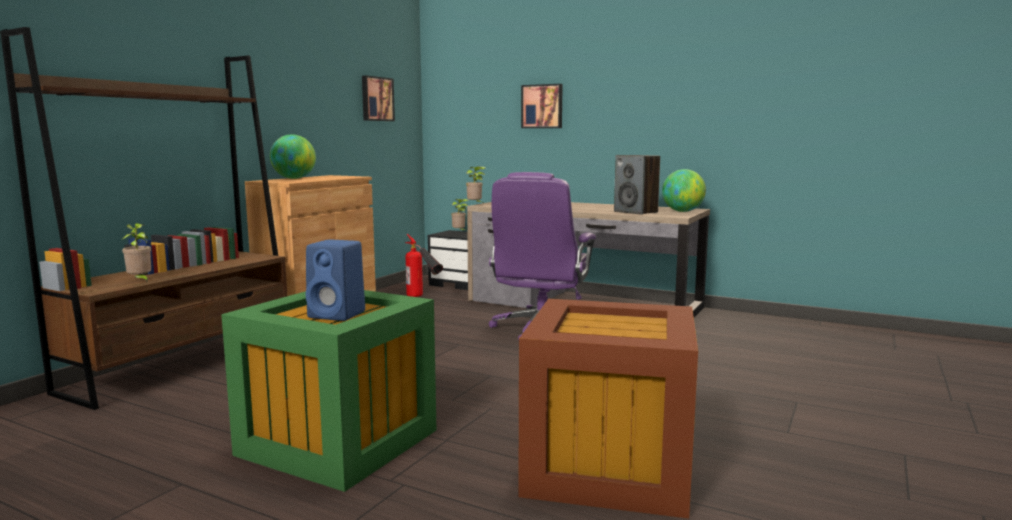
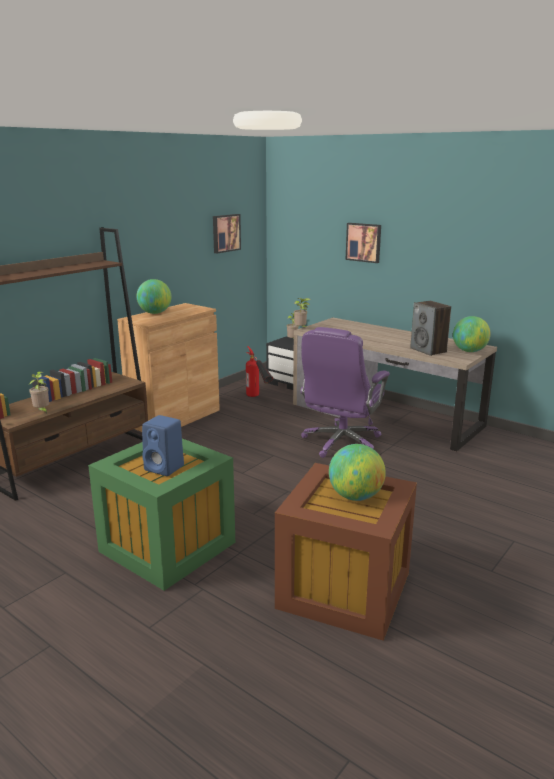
camera: 10 degrees right, 10 degrees up
(619, 324) = (355, 496): none -> globe

